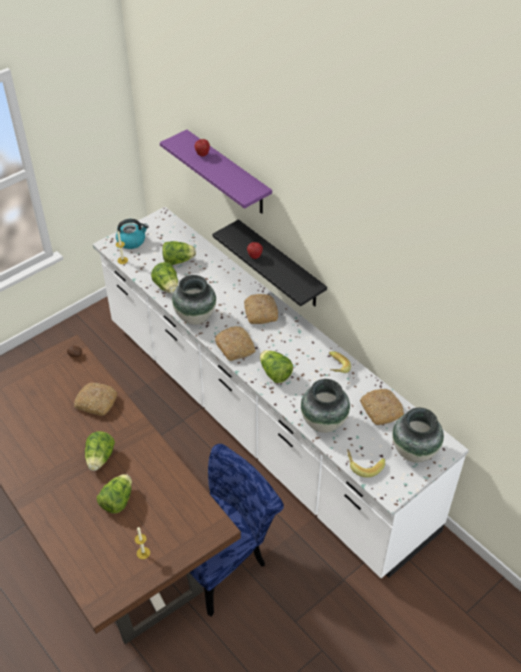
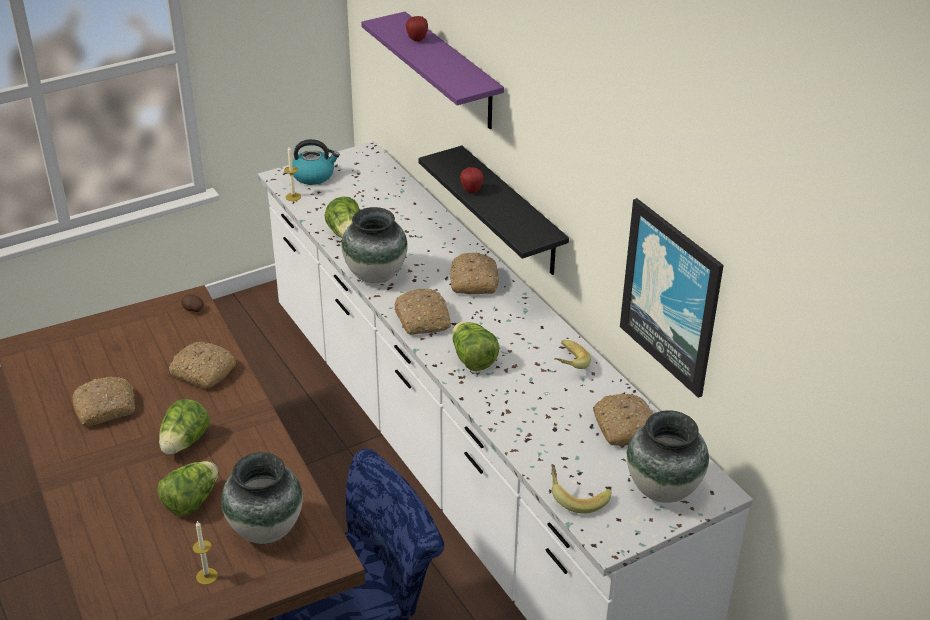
camera: 10 degrees right, 10 degrees down
(40, 439) = (106, 407): none -> bread
(178, 261) = (372, 206): lettuce -> none
(323, 423) = (528, 432): vase -> vase (265, 530)
(407, 331) = (671, 296): none -> picture

